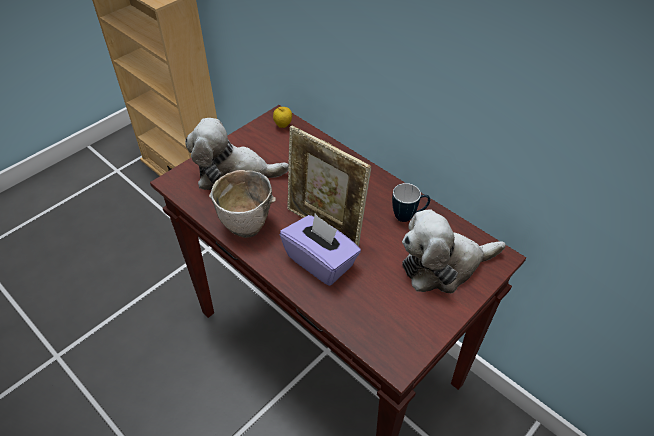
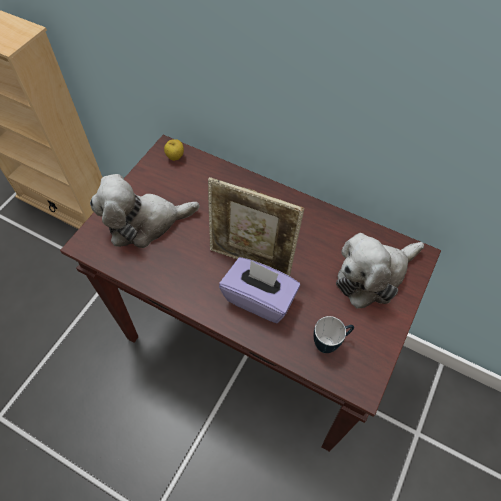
camera: 15 degrees left, 10 degrees up
(248, 227) = (178, 278): bowl -> none
(408, 216) = (326, 231): mug -> mug (330, 343)

